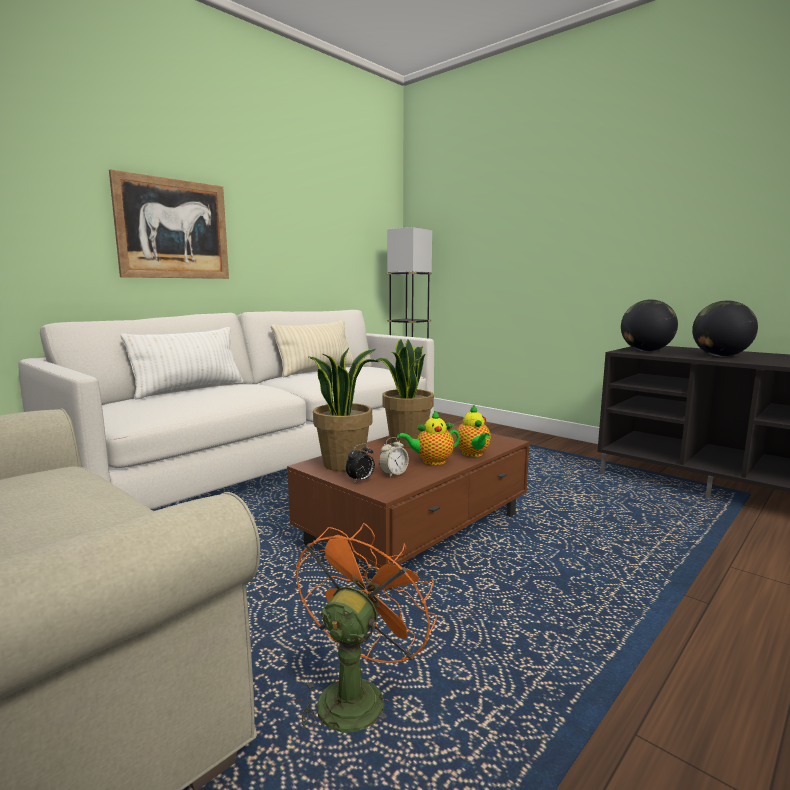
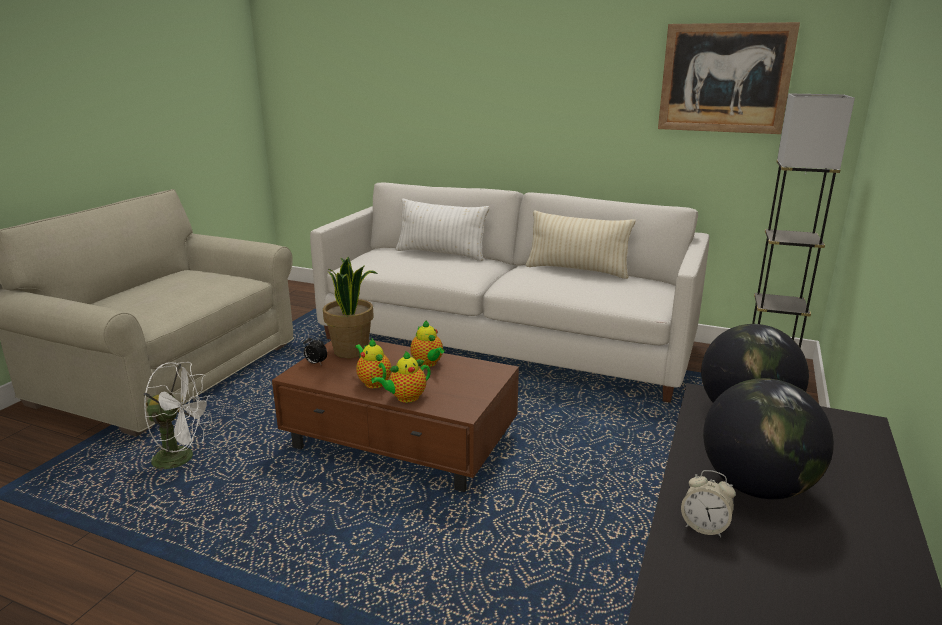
camera: 70 degrees right, 10 degrees up
(173, 229) = (497, 104): picture -> picture (724, 78)
(356, 694) = (182, 458): orange fan -> white fan
(393, 474) = (334, 372): alarm clock -> alarm clock (704, 527)
(406, 442) = (428, 363): potted plant -> teapot

